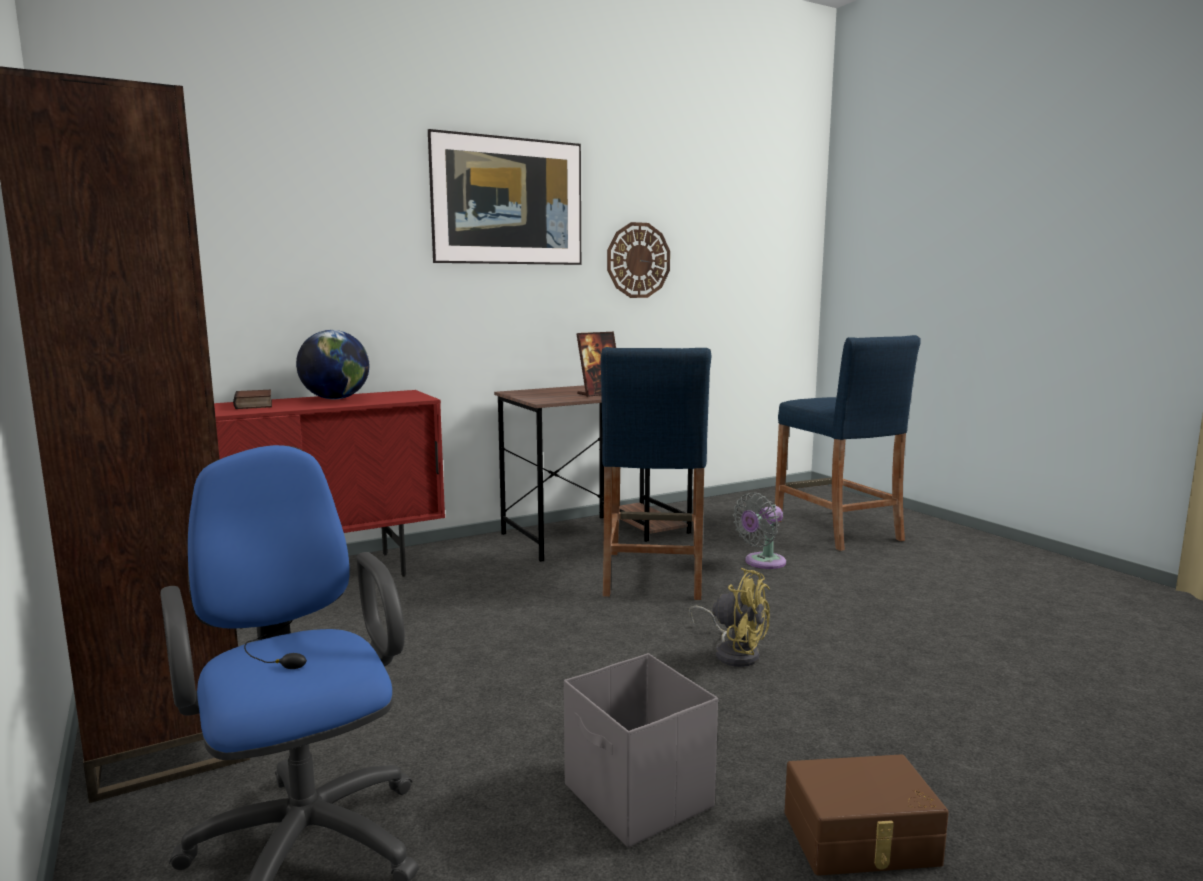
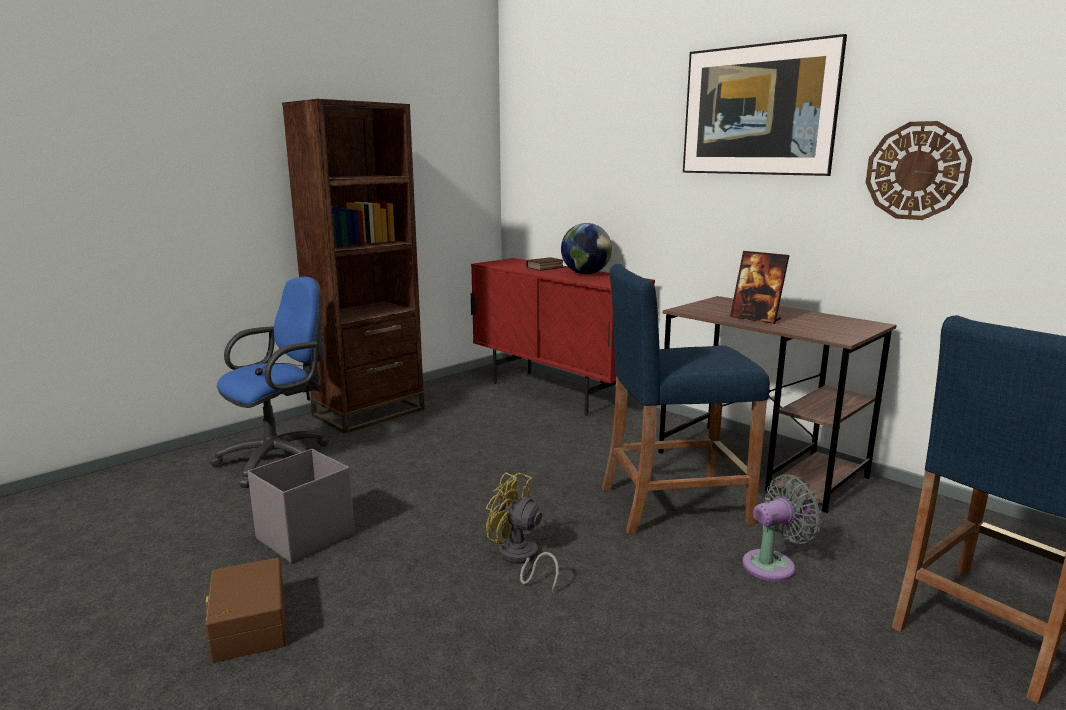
camera: 75 degrees right, 5 degrees up
(733, 652) = (519, 559): yellow fan -> yellow fan turned 105 degrees clockwise
(762, 562) = (773, 565): grey fan -> grey fan turned 120 degrees clockwise

